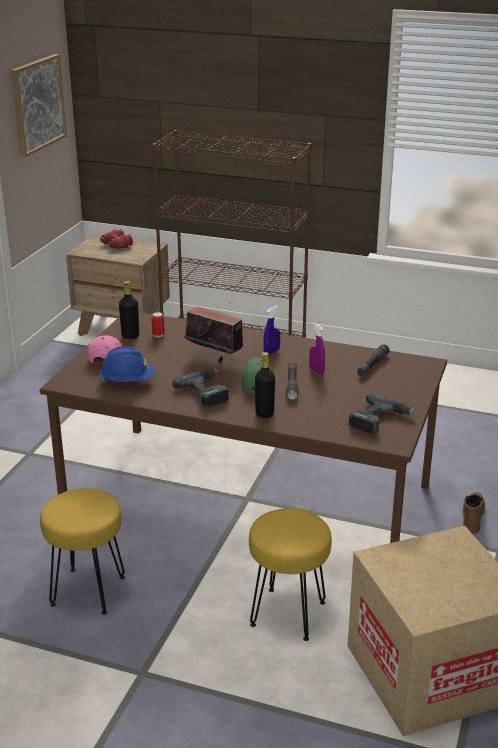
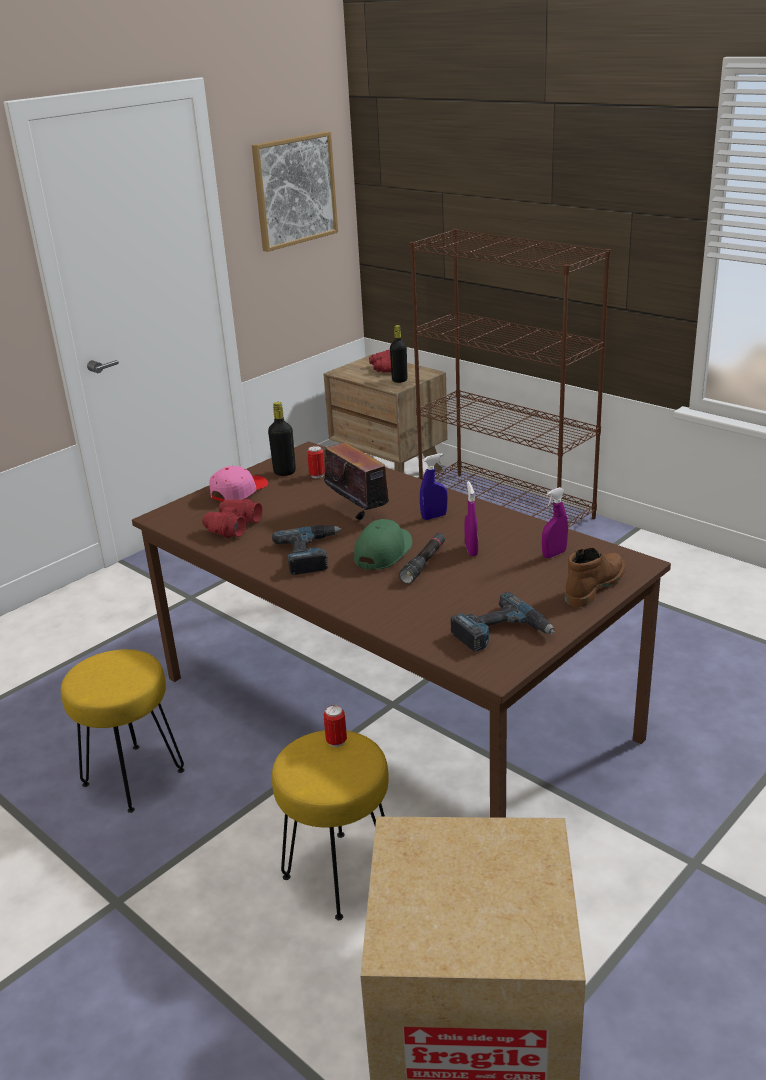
camera: 25 degrees right, 0 degrees up
(128, 381) = (232, 526): blue hard hat -> red binoculars
(264, 413) = (356, 595): black bottle -> black bottle (399, 380)
(285, 516) = (336, 741): none -> can
(372, 365) = (554, 554): black flashlight -> purple spray bottle
(471, 516) = (682, 800): brown boot -> brown boot (593, 586)

